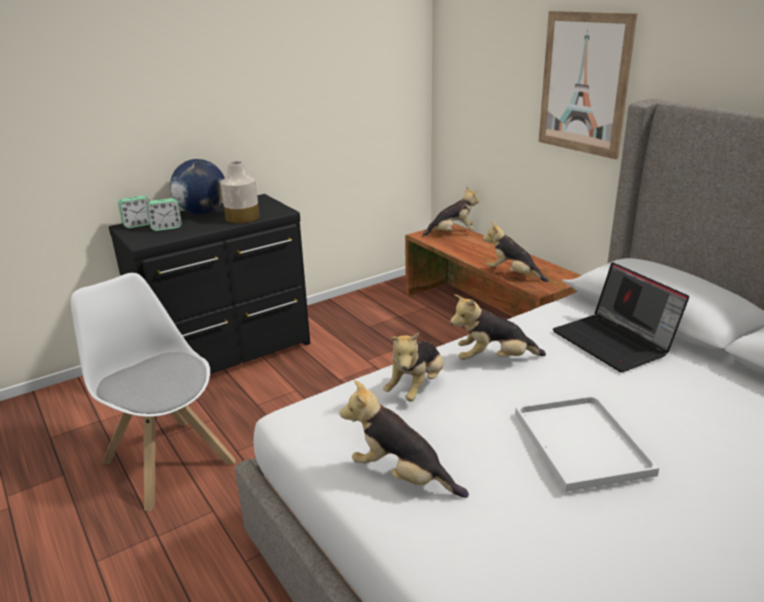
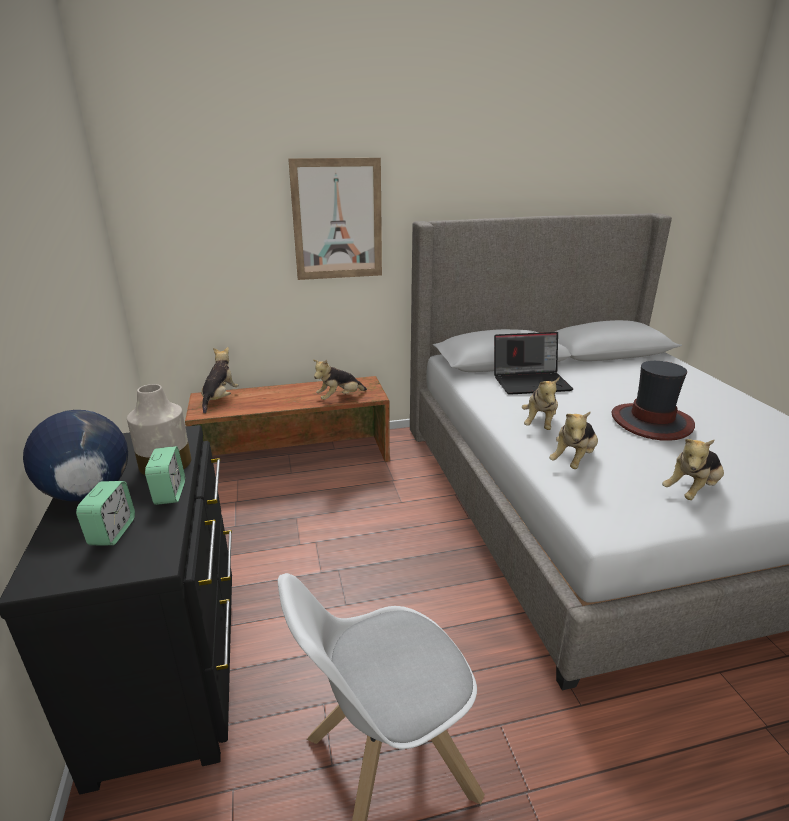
camera: 70 degrees left, 0 degrees up
(139, 224) = (51, 562): alarm clock -> alarm clock (170, 493)
(416, 388) = (573, 460): plush toy -> plush toy turned 75 degrees clockwise
(578, 441) = (651, 422): white tray -> hat

